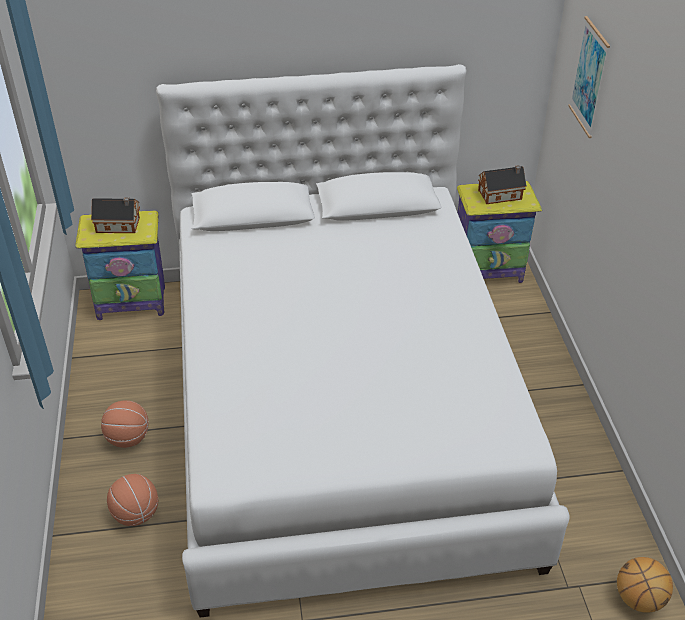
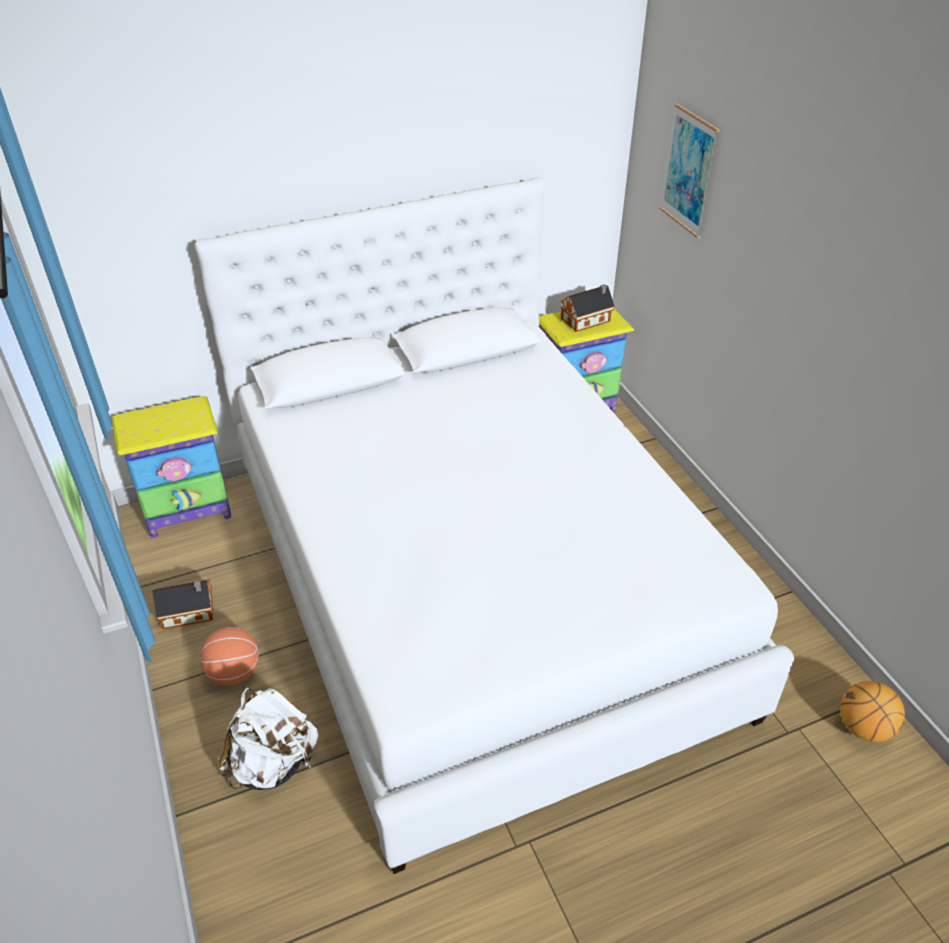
camera: 15 degrees left, 0 degrees up
(119, 225) = (166, 419): toy house -> toy house (190, 612)
(136, 514) = (273, 763): basketball -> white backpack

